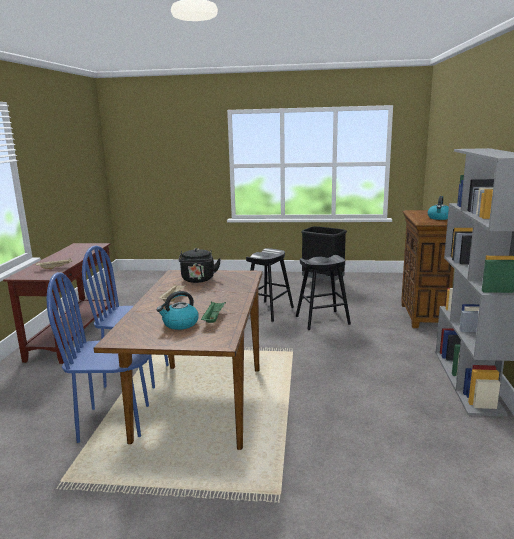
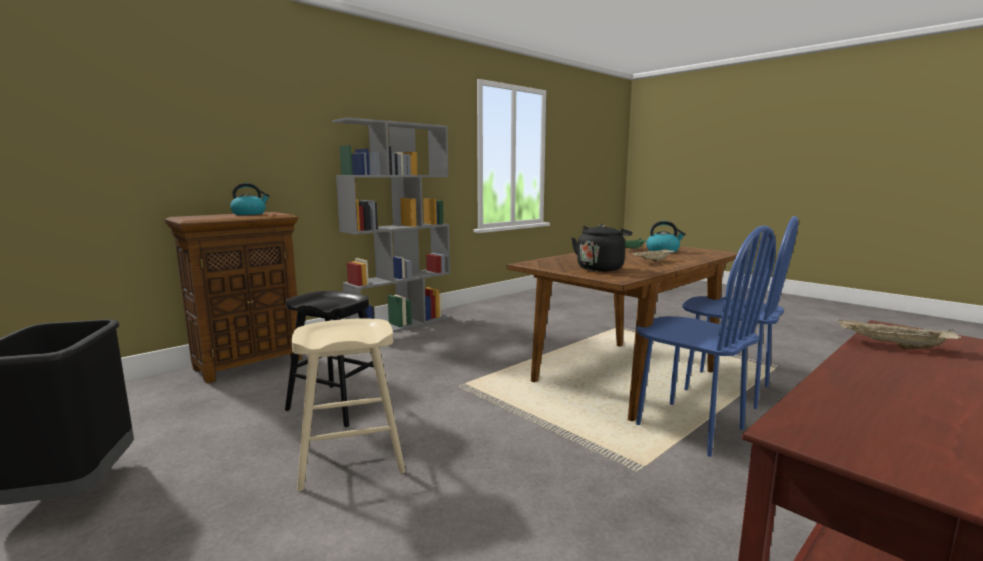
camera: 140 degrees left, 5 degrees down
(268, 311) = (351, 459): black stool -> beige stool

